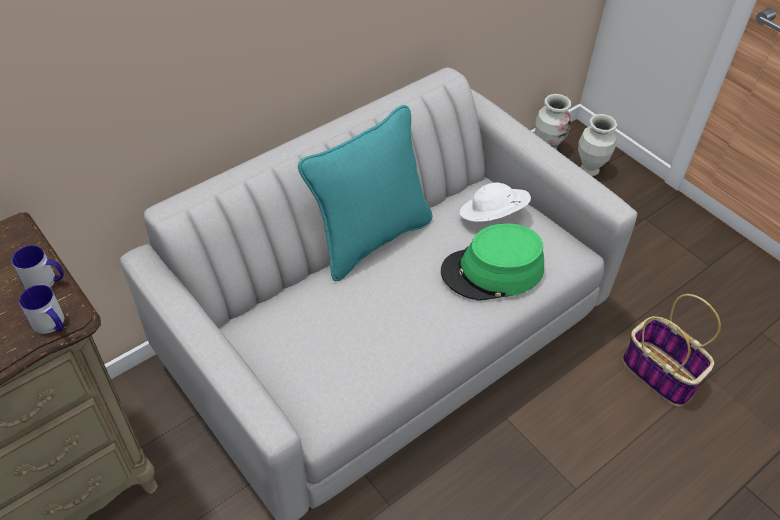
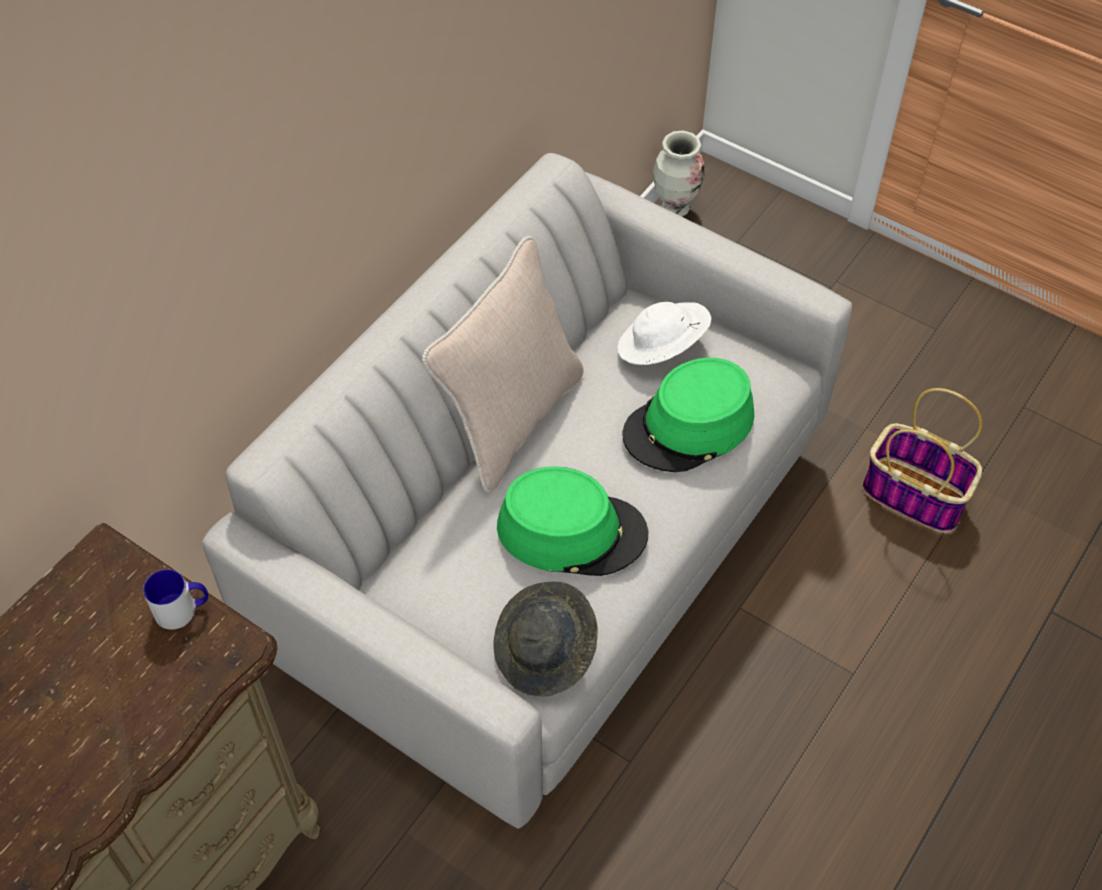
camera: 15 degrees left, 5 degrees up
(52, 324) = (221, 663): mug -> none
(330, 399) = (545, 652): none -> grey hat
(370, 239) = (511, 420): turquoise pillow -> beige pillow
(382, 320) = (572, 530): none -> green hat
(589, 170) = (742, 227): vase -> none

